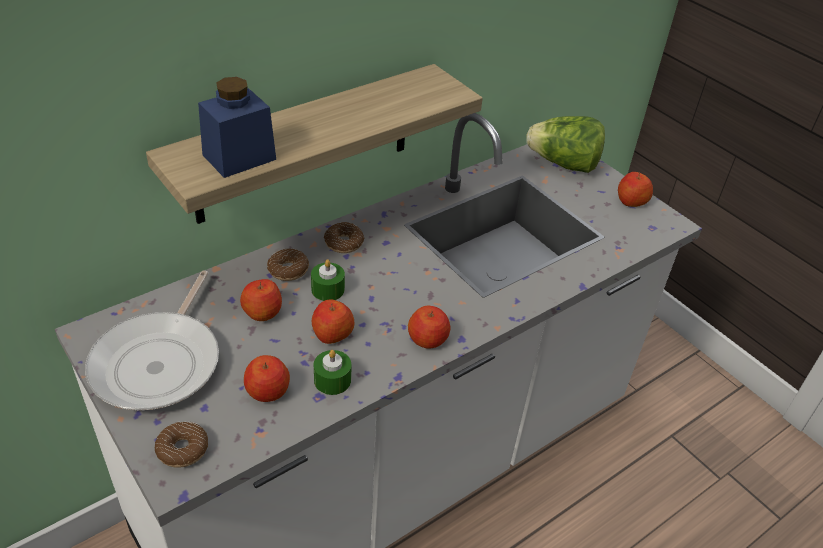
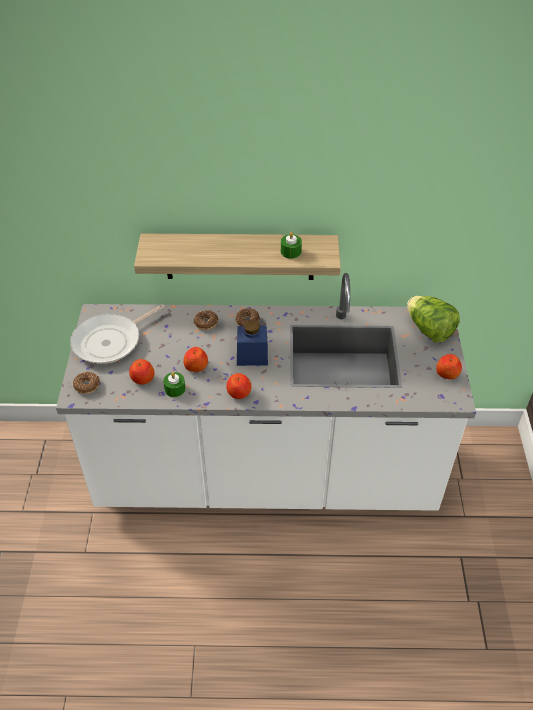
camera: 40 degrees right, 5 degrees up
(239, 157) = (177, 253): blue jar -> blue jar (252, 356)
(262, 312) = (174, 339): apple -> none
(328, 289) = (215, 342): green candle -> green candle (290, 251)

